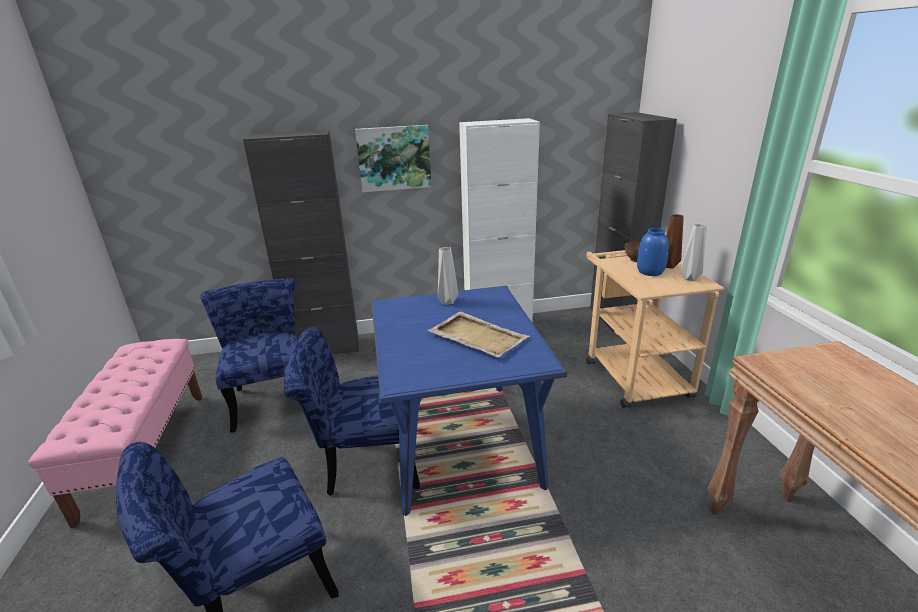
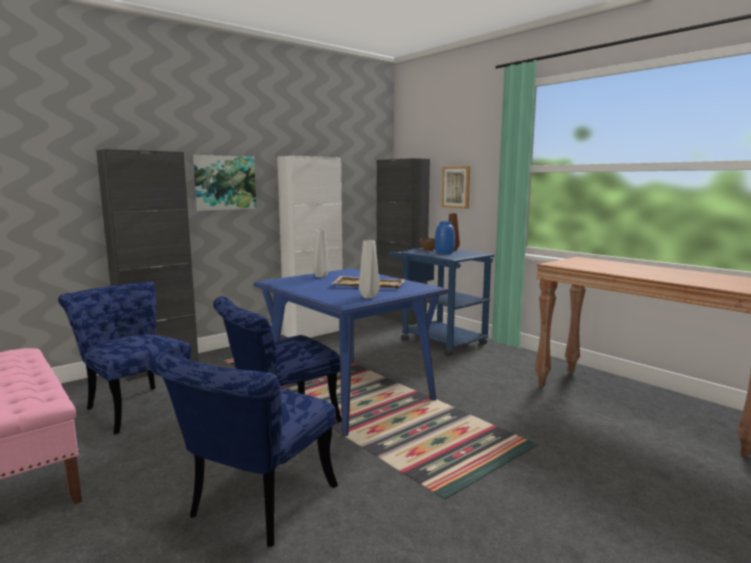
camera: 30 degrees left, 15 degrees down
(632, 373) = (437, 340): beige cart -> blue cart
(690, 278) = (471, 253): grey vase -> grey vase (369, 296)
(703, 168) = (456, 187): none -> picture

